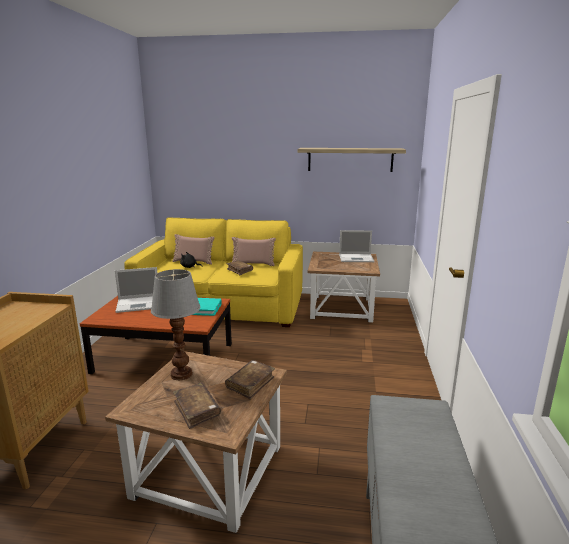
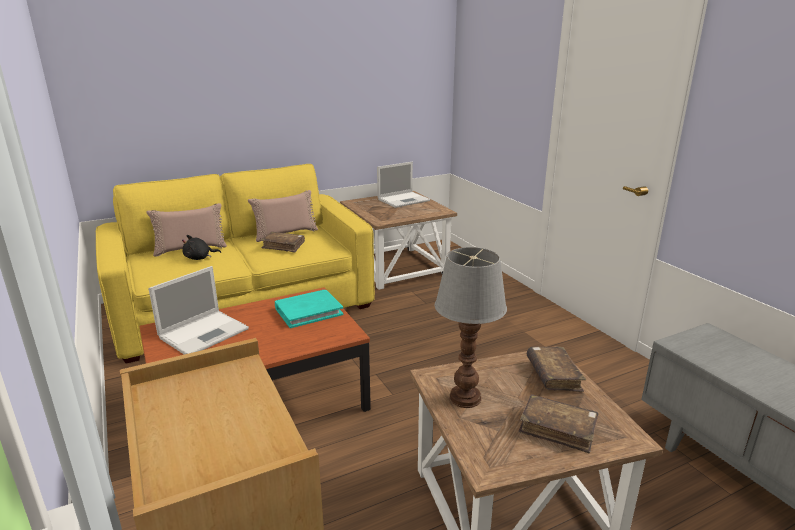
camera: 35 degrees left, 5 degrees up
(350, 159) = (376, 70): shelf -> none

